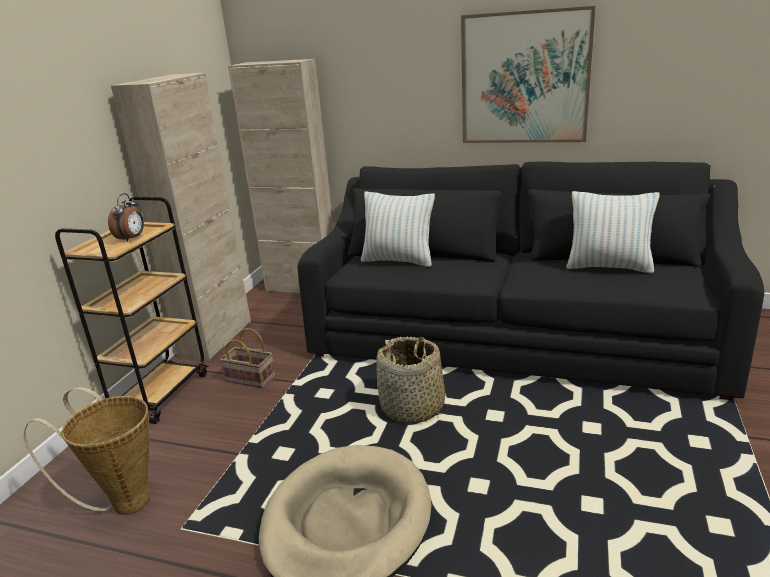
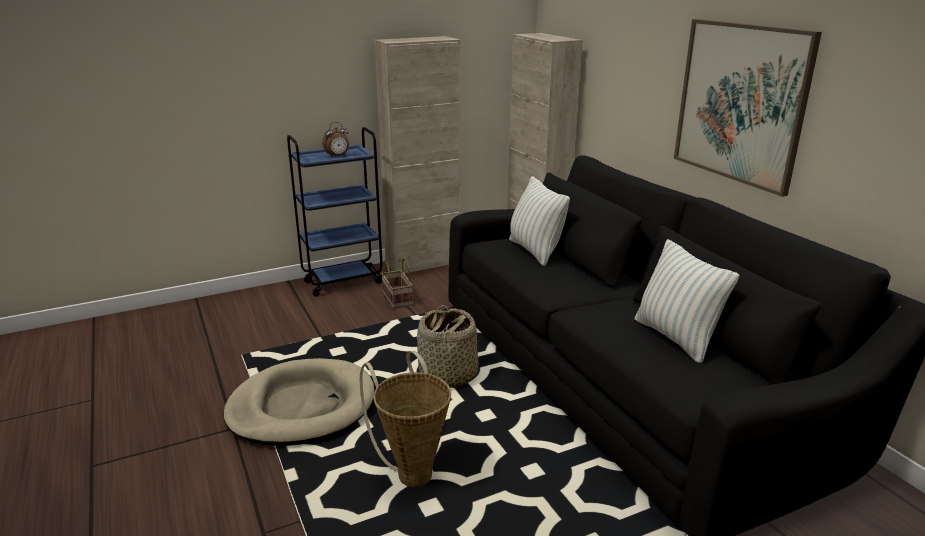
camera: 45 degrees right, 0 degrees up
(124, 501) = (245, 326): basket -> basket (412, 471)
(162, 394) = (343, 282): brown cart -> blue cart

